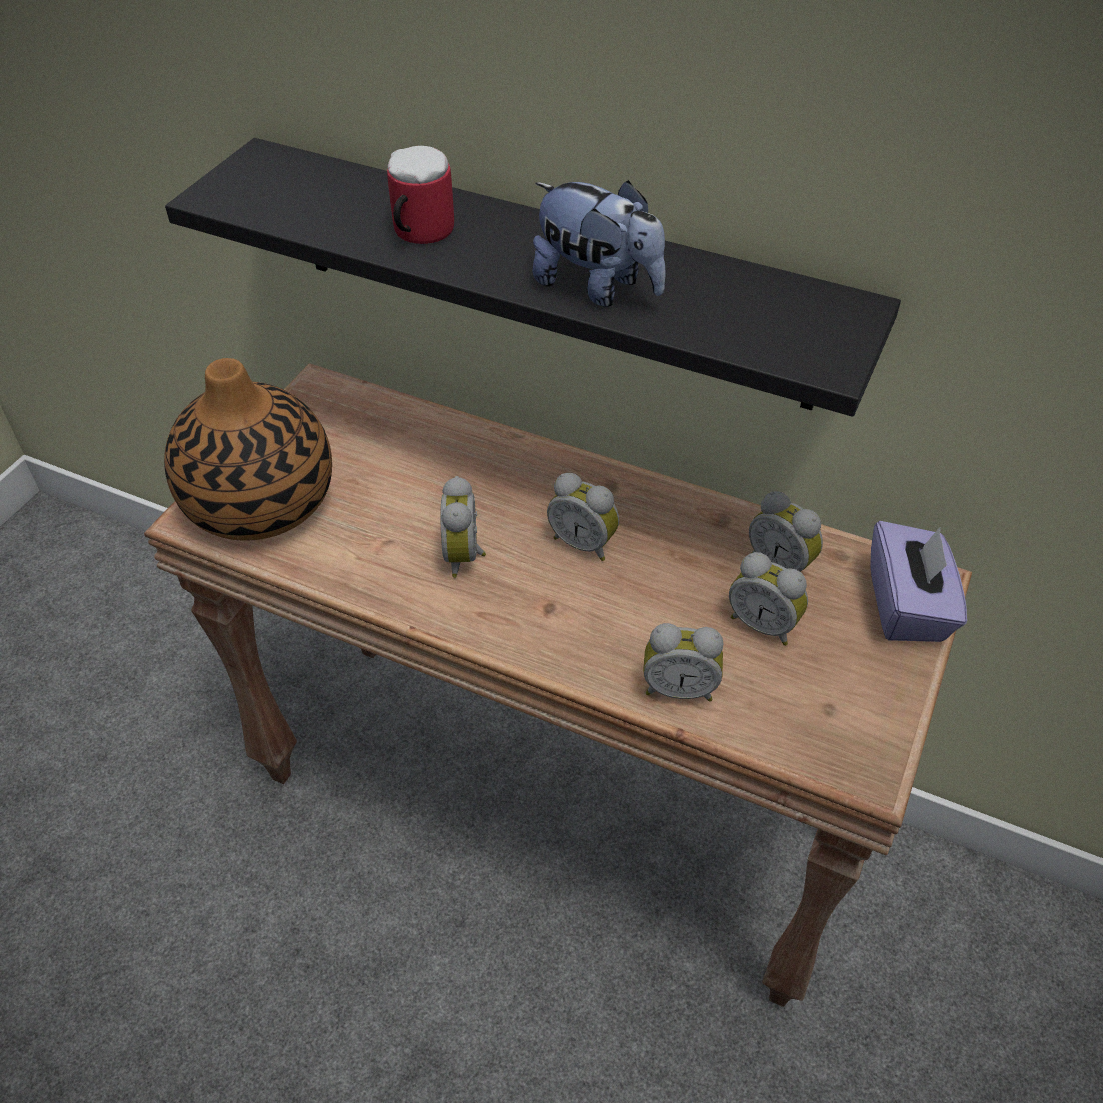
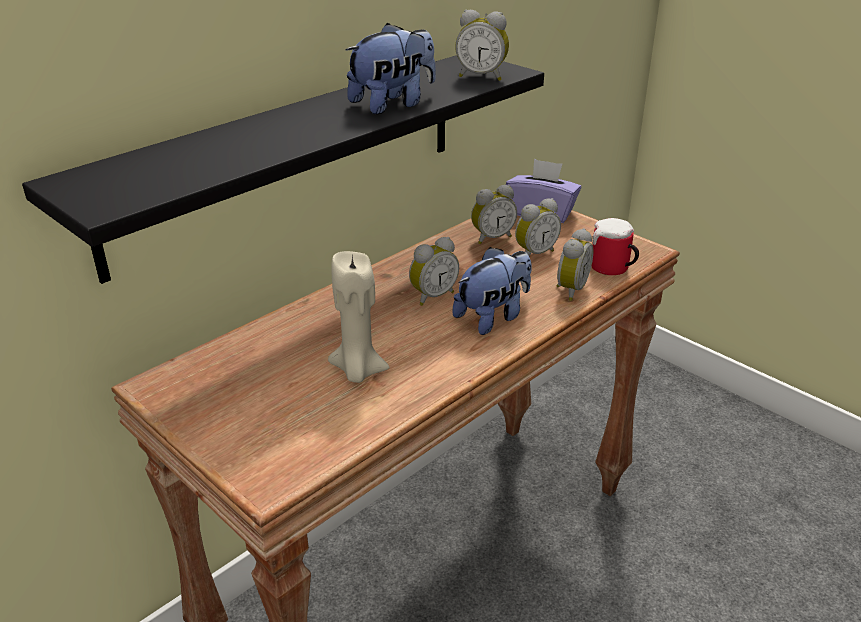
camera: 70 degrees left, 15 degrees down
(260, 502) = (279, 438): vase -> none
(393, 524) = (358, 371): none -> beige candle
(417, 233) = (268, 141): mug -> mug (612, 269)
(466, 556) = (413, 344): alarm clock -> alarm clock (482, 76)
(563, 616) = (493, 317): none -> plush toy

